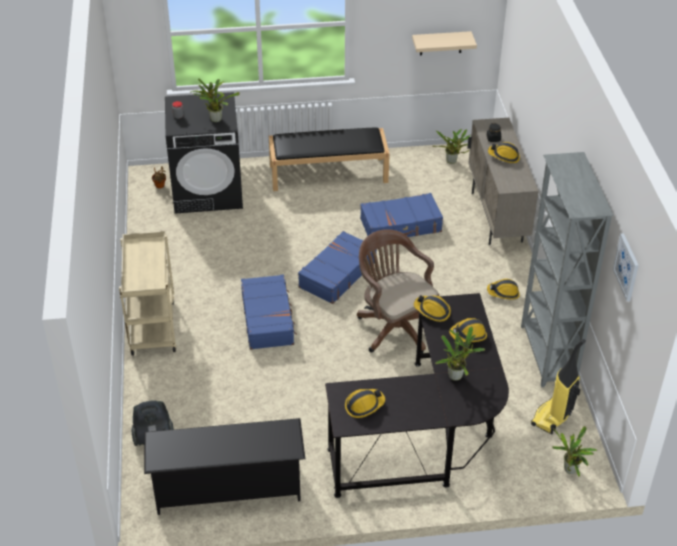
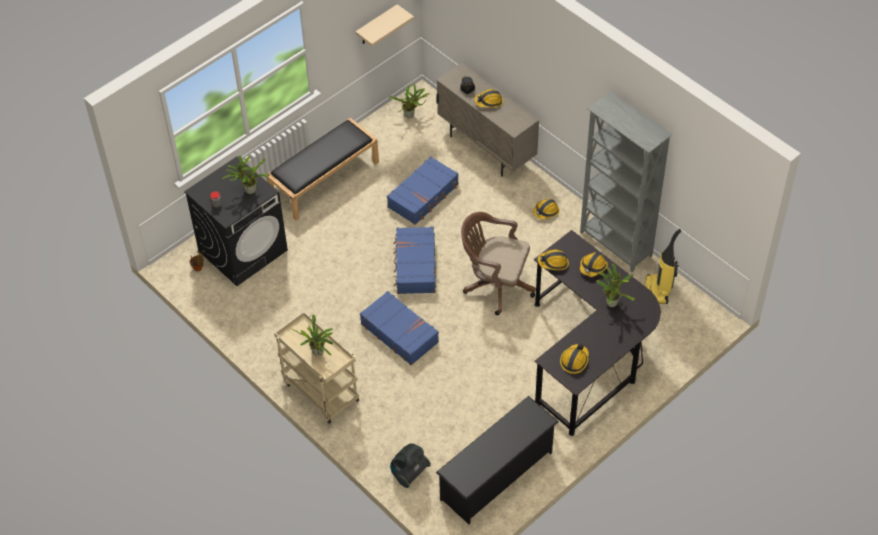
camera: 35 degrees left, 10 degrees up
(569, 471) = (698, 323): potted plant -> potted plant (318, 353)
(627, 267) = (700, 167): picture -> none

